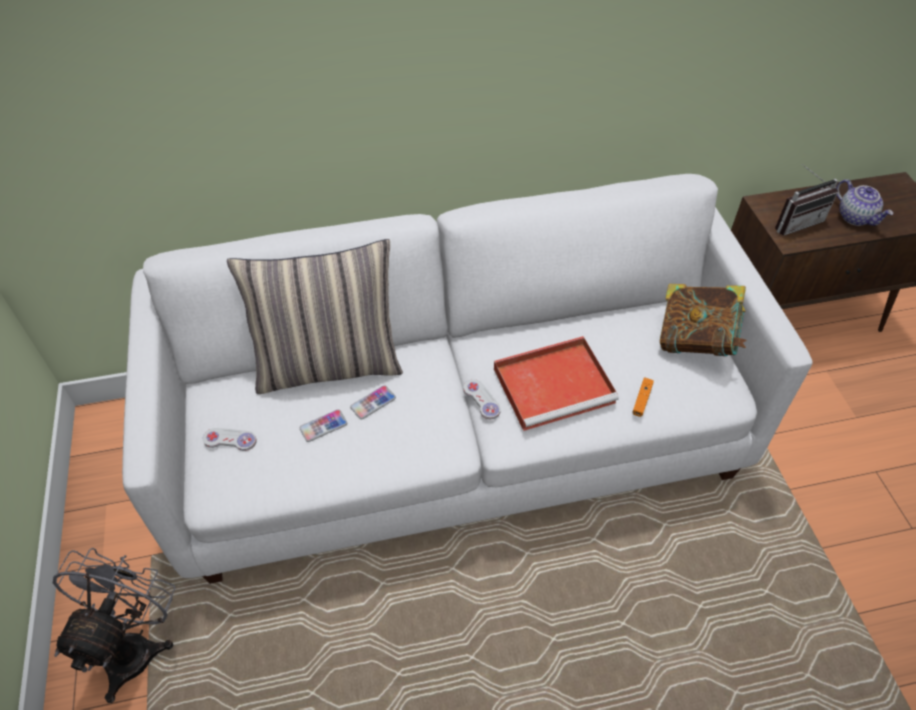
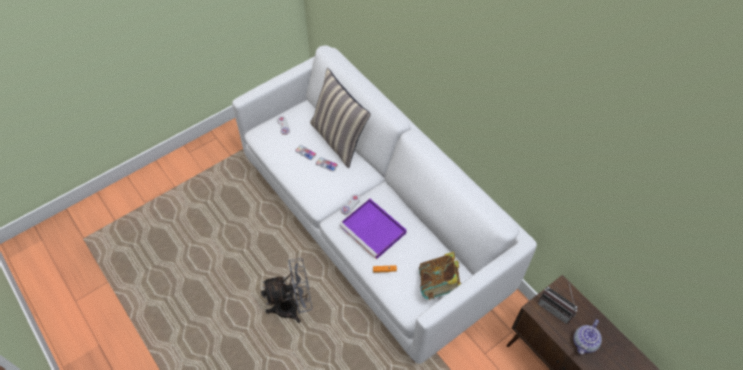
camera: 65 degrees right, 5 degrees up
(136, 644) = (220, 156): grey fan -> grey fan (293, 306)
(555, 384) = (374, 230): red tray -> purple tray

